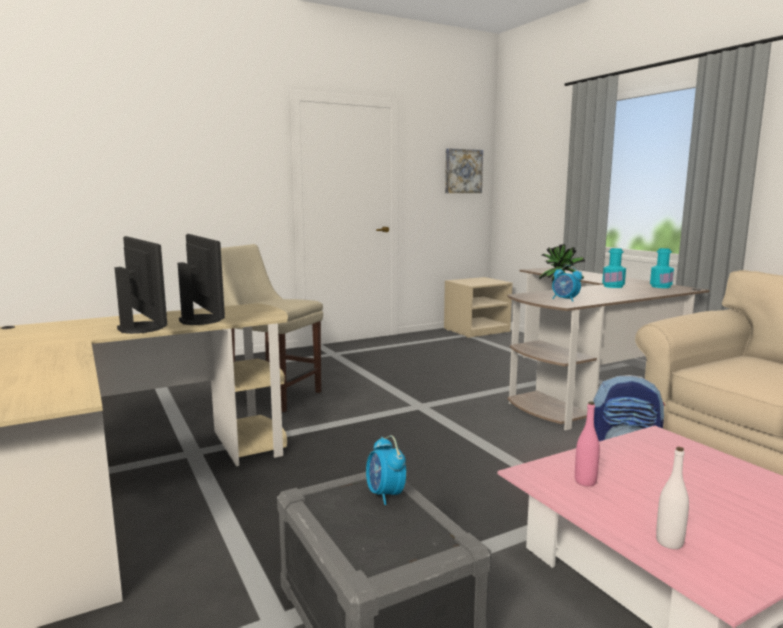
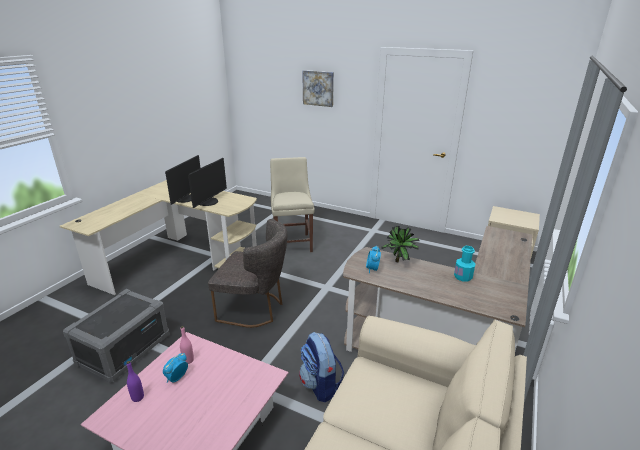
camera: 55 degrees right, 15 degrees up
(385, 495) = (135, 310): alarm clock -> alarm clock (176, 378)
(408, 460) = (255, 309): none -> grey chair
(463, 171) = (535, 116): picture -> picture (318, 88)
(660, 286) = (499, 298): turquoise bottle -> none
(669, 542) = (137, 397): white bottle -> purple bottle

